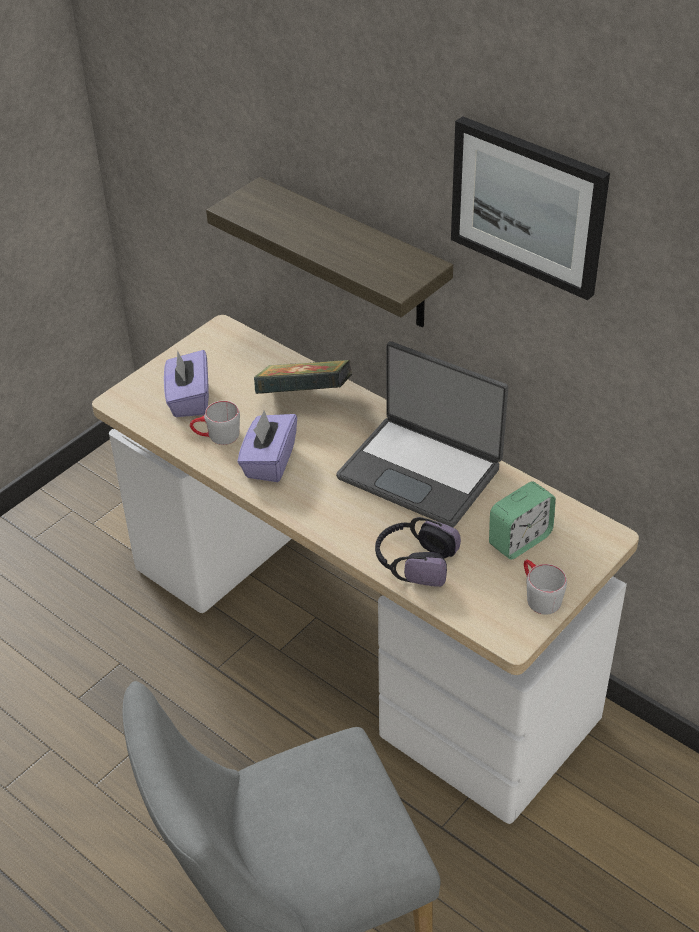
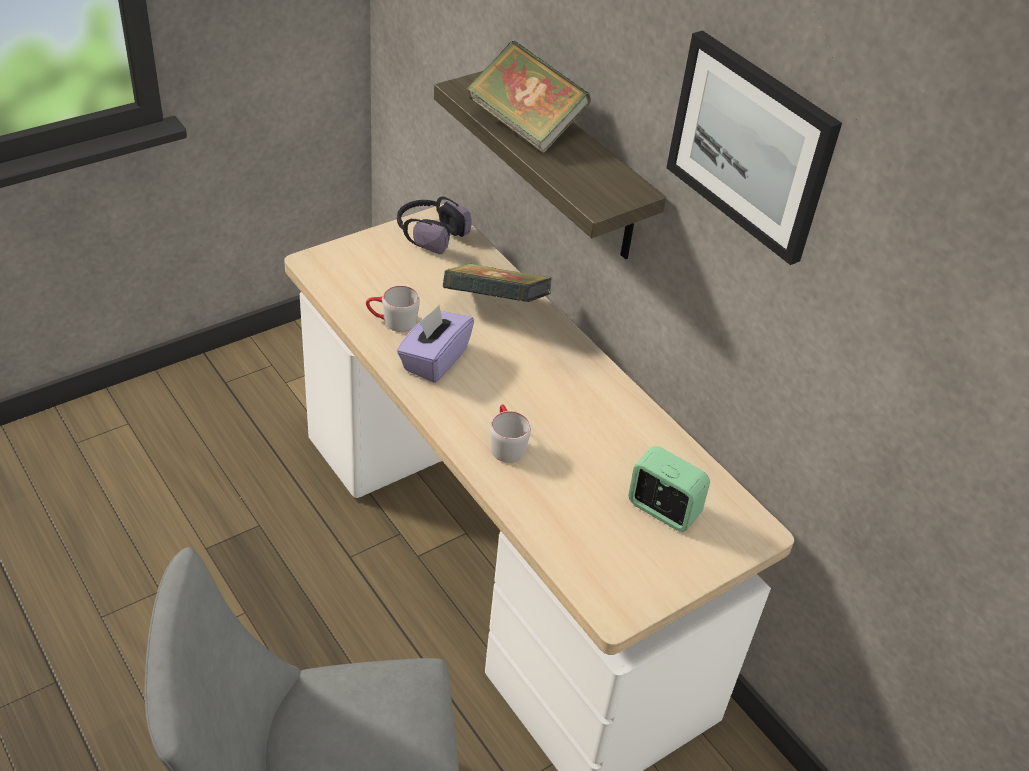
camera: 10 degrees right, 0 degrees up
(189, 399) = (380, 278): purple tissue box -> none
(304, 229) = (525, 126): none -> book
(414, 562) = (542, 502): headphones -> headphones (430, 234)
(421, 471) = (586, 410): laptop -> none
(519, 540) = (663, 510): alarm clock -> alarm clock turned 120 degrees counterclockwise
(538, 596) = (660, 575): grey mug -> grey mug (505, 443)

